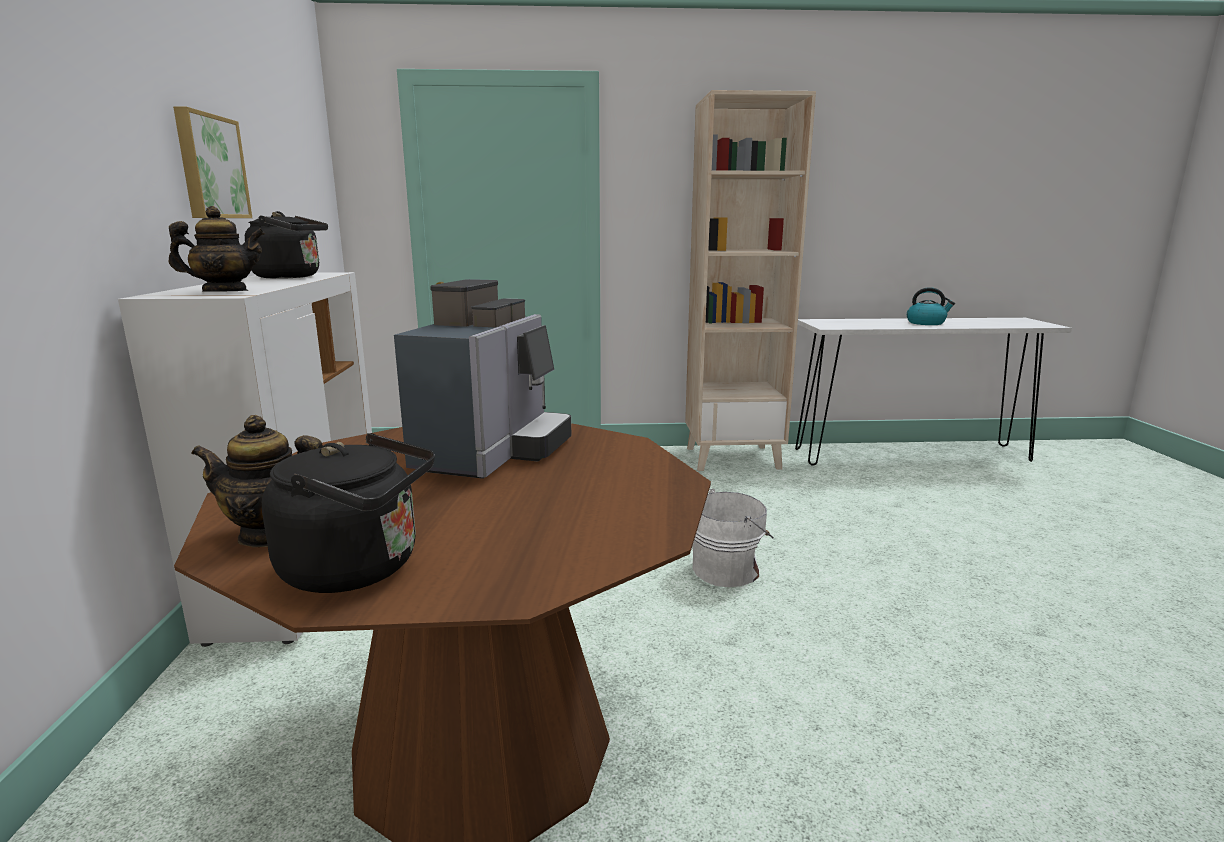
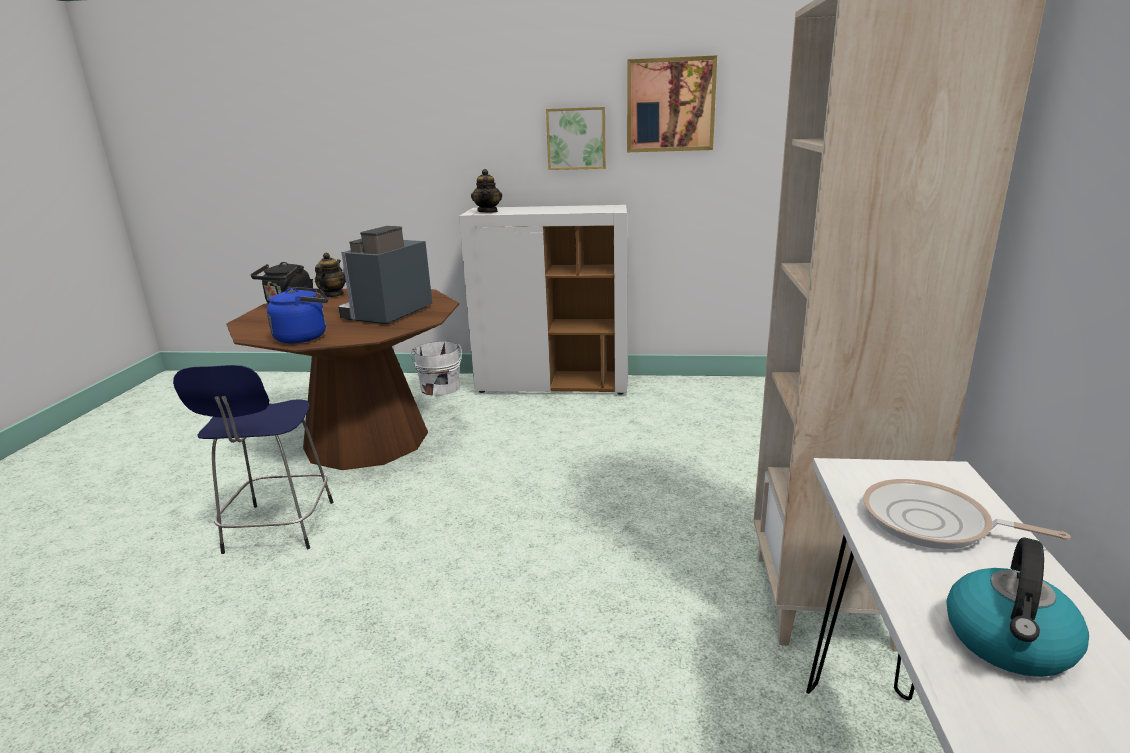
camera: 100 degrees right, 5 degrees up
(271, 135) = (670, 105): none -> picture
(292, 277) = (579, 209): black kettle -> none
(493, 452) = (387, 314): coffee machine -> coffee machine turned 90 degrees clockwise
(638, 487) = (304, 337): none -> blue kettle
(728, 569) = (490, 536): white bucket -> white bucket (440, 388)
(810, 750) = (278, 529): none -> blue stool
(861, 323) = (932, 523): none -> frying pan

